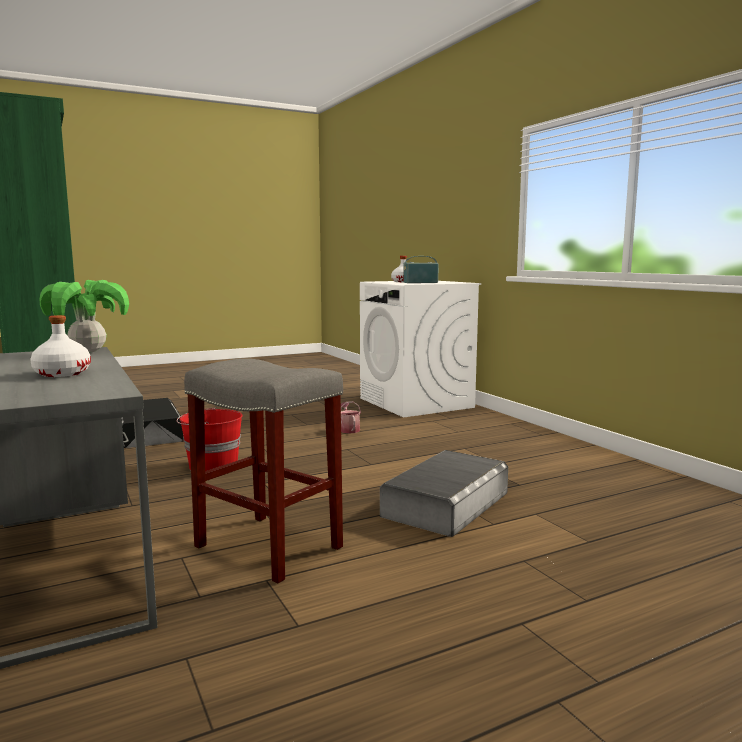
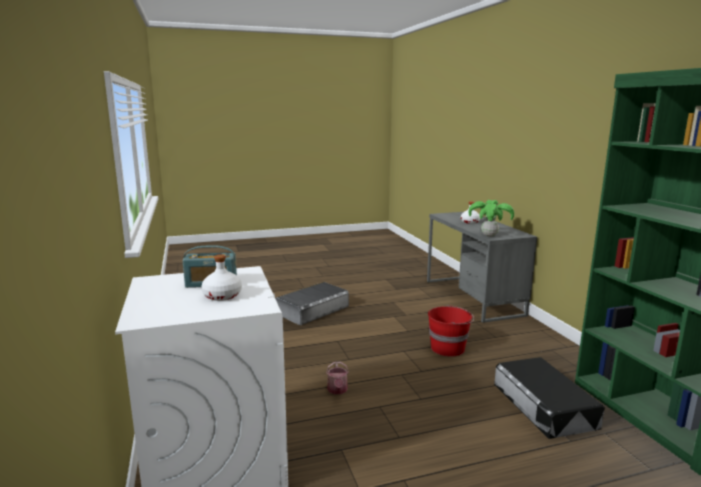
camera: 170 degrees left, 5 degrees up
(270, 547) = (397, 298): grey stool -> none

